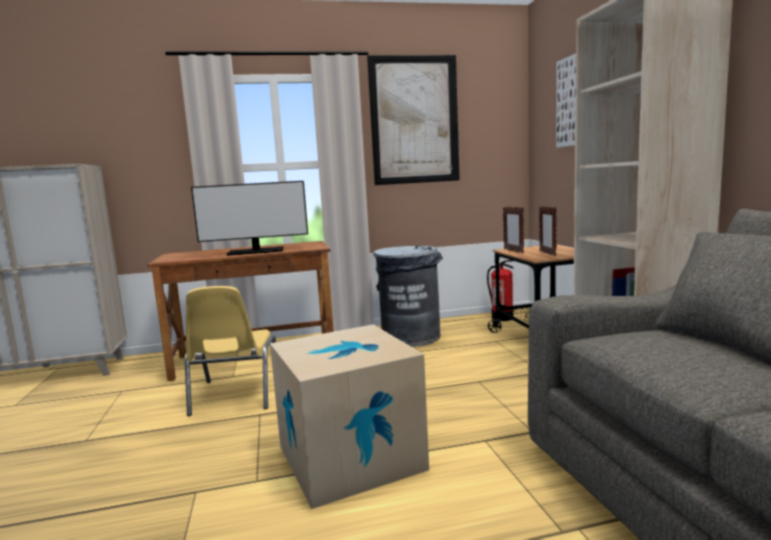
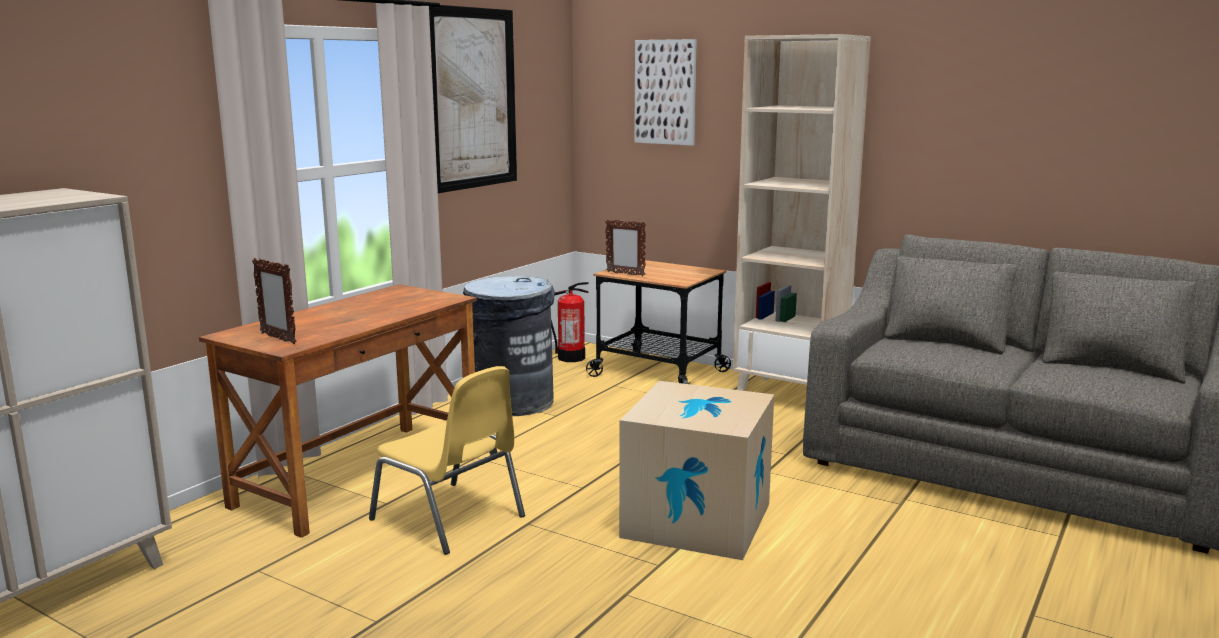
camera: 45 degrees left, 5 degrees up
(256, 252) = (381, 314): monitor -> none
(547, 253) = (669, 274): picture frame -> picture frame (278, 338)

